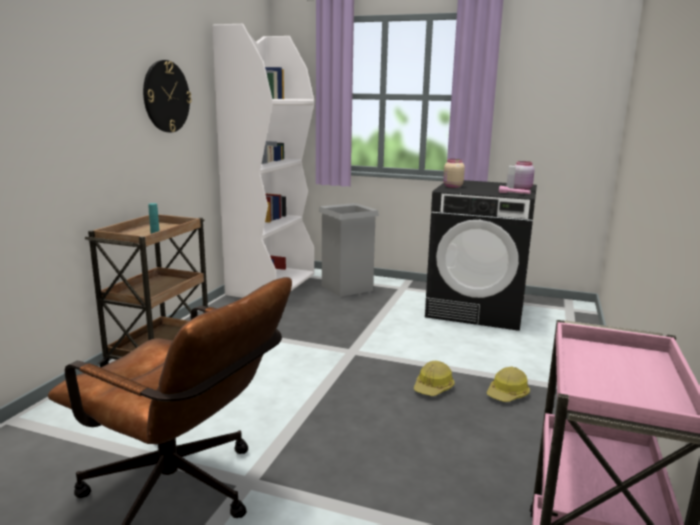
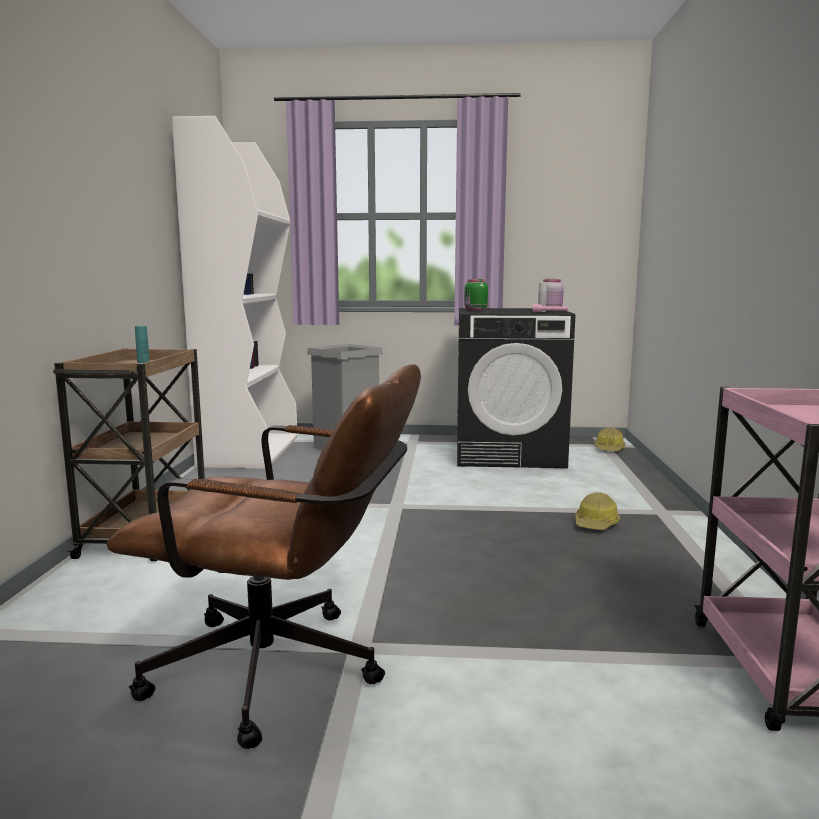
camera: 15 degrees left, 5 degrees down
(166, 96) = (129, 198): wall clock -> none
(433, 388) = (513, 528): hard hat -> hard hat (609, 449)
(452, 186) = (475, 310): beige jar -> green jar

